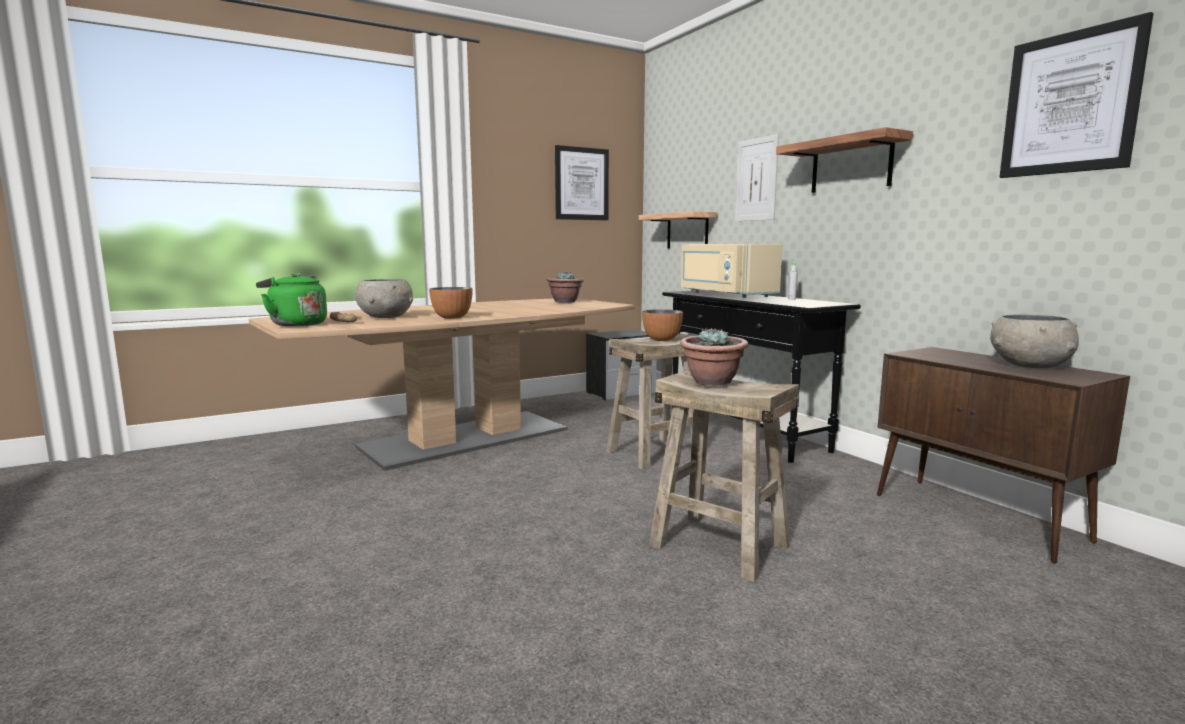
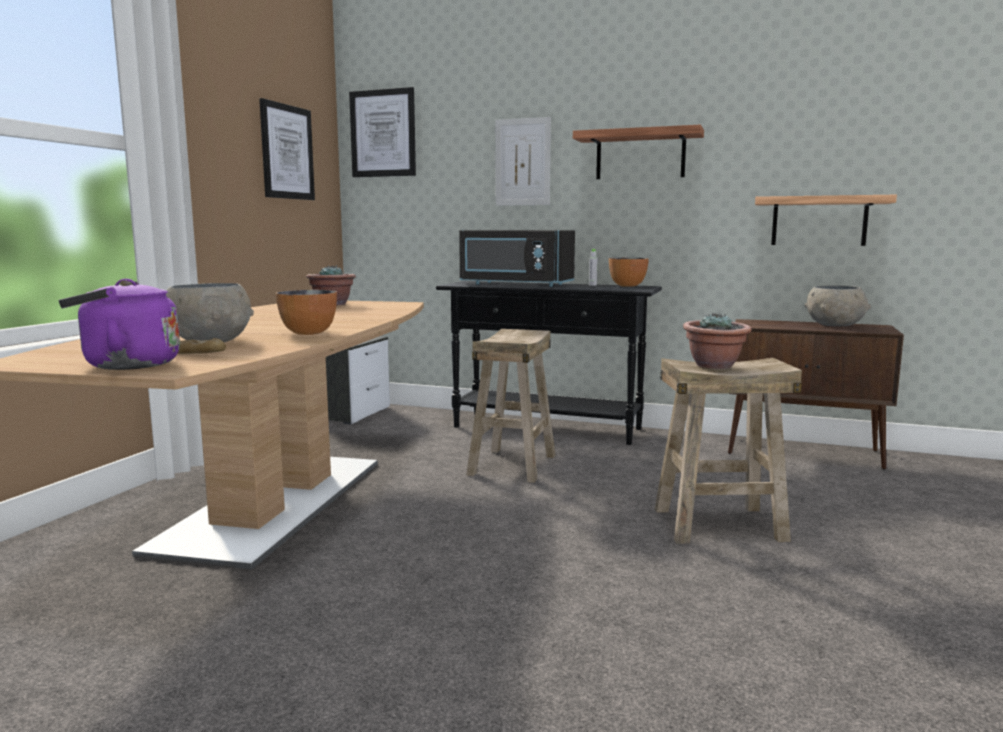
camera: 40 degrees left, 0 degrees up
(296, 324) = (125, 365): green kettle -> purple kettle
(662, 339) = (517, 337): bowl -> bowl (628, 286)
(687, 231) = (421, 215): shelf -> shelf (819, 221)
(724, 294) = (514, 284): beige microwave -> black microwave
(1070, 103) = (837, 122): picture -> picture (383, 133)

